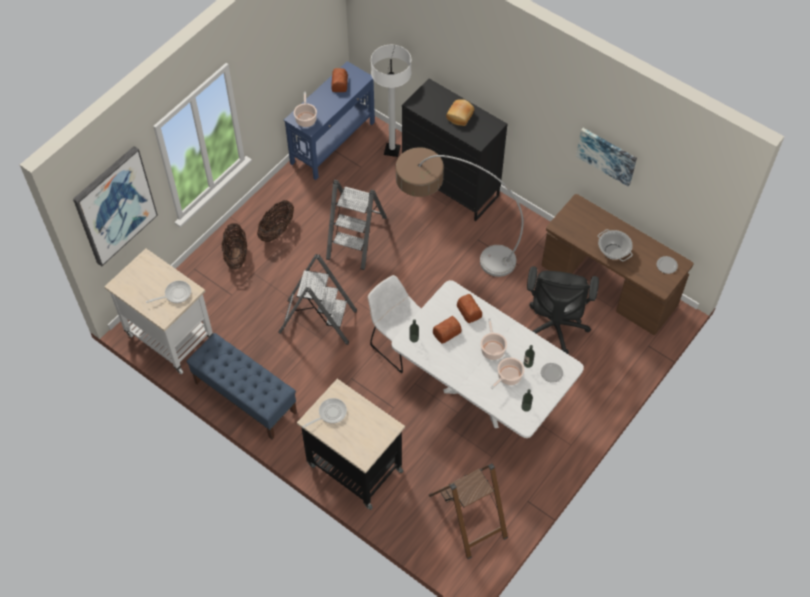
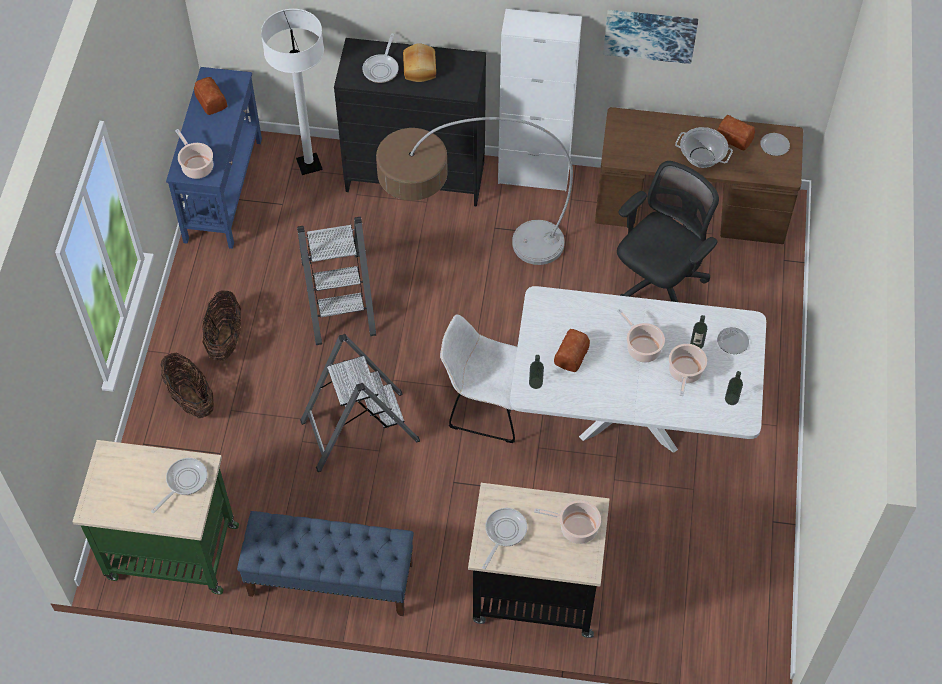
camera: 30 degrees left, 0 degrees up
(115, 205) = (46, 394): picture -> none
(170, 337) = (171, 553): white cart -> green cart
(373, 432) = (576, 528): none -> cooking pot
(437, 106) = (382, 68): none -> frying pan
(468, 517) = (716, 580): brown step ladder -> none
(469, 312) = (581, 315): bread -> bread (735, 138)
(523, 218) = (533, 175): none -> white cabinet
(555, 322) = (657, 285): black office chair -> black office chair turned 120 degrees counterclockwise

